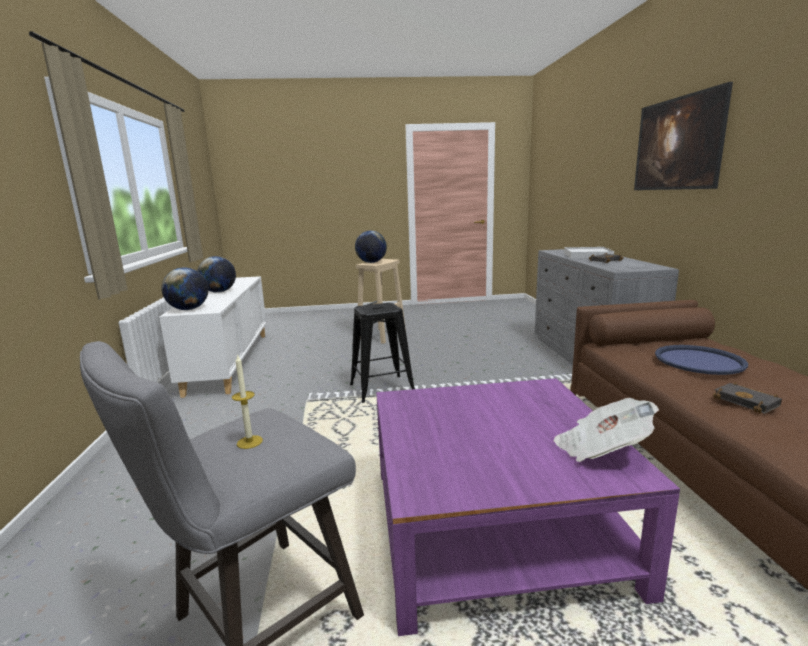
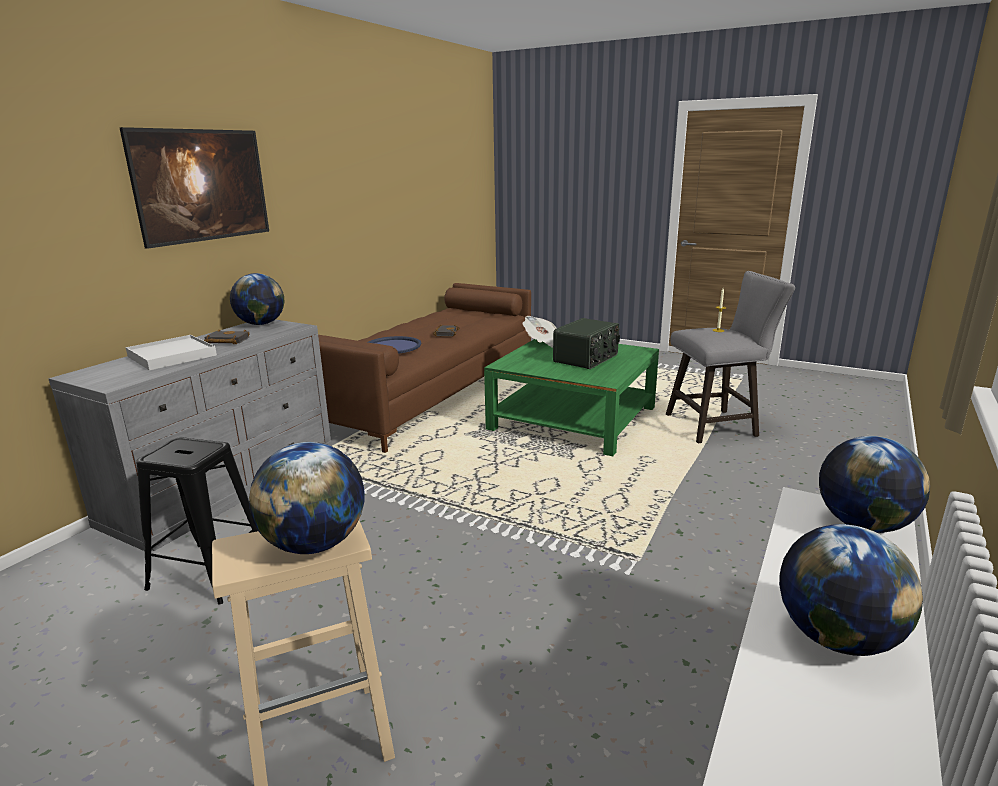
camera: 145 degrees left, 5 degrees up
(381, 389) = (525, 541): black stool -> black stool (210, 573)
(475, 432) = (586, 358): none -> radio
(493, 525) = (573, 418): purple coffee table -> green coffee table
(649, 266) = (261, 324): none -> globe

